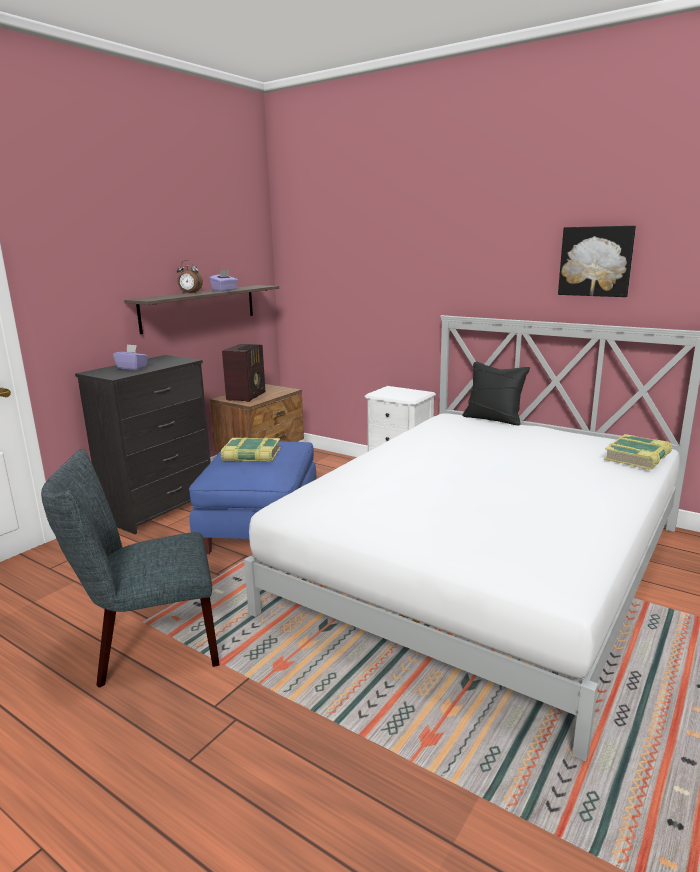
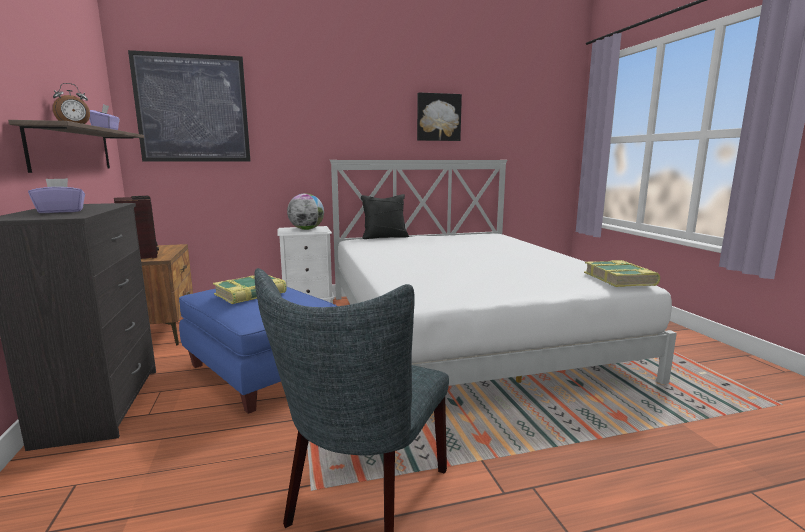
camera: 50 degrees left, 5 degrees down
(326, 257) = (193, 109): none -> picture
(401, 394) = (306, 229): none -> globe
(637, 457) = (502, 237): book -> book (620, 279)

